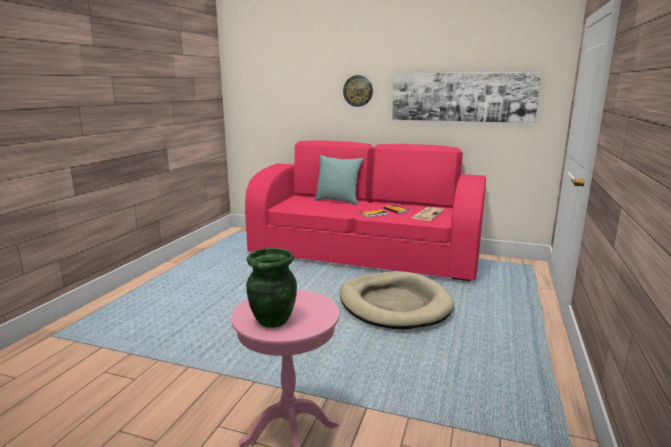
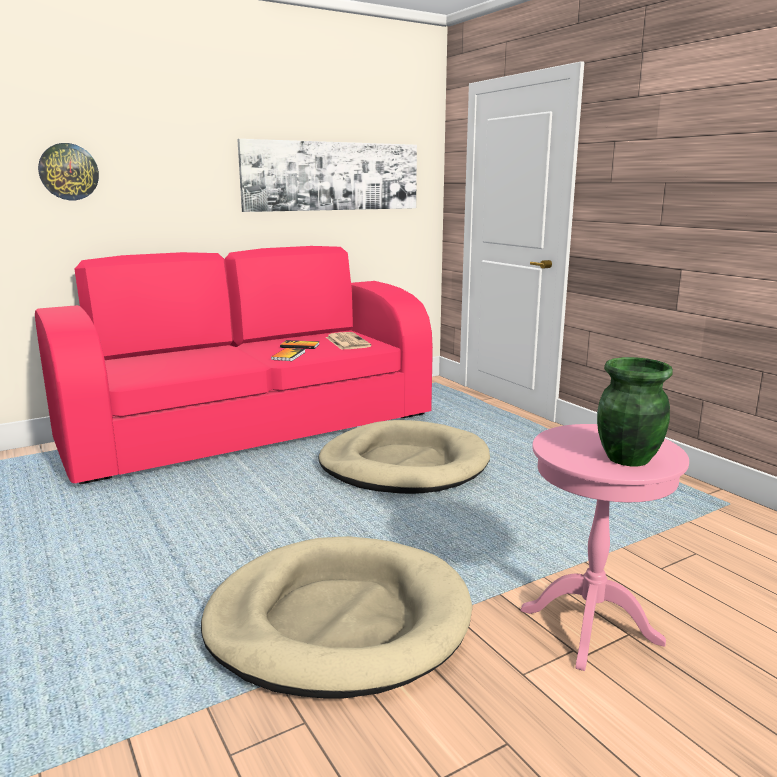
camera: 50 degrees left, 0 degrees up
(214, 354) = (338, 621): none -> beige dog bed
(338, 201) = (192, 353): turquoise pillow -> none
(358, 91) = (180, 166): wall clock -> wall clock (68, 172)

